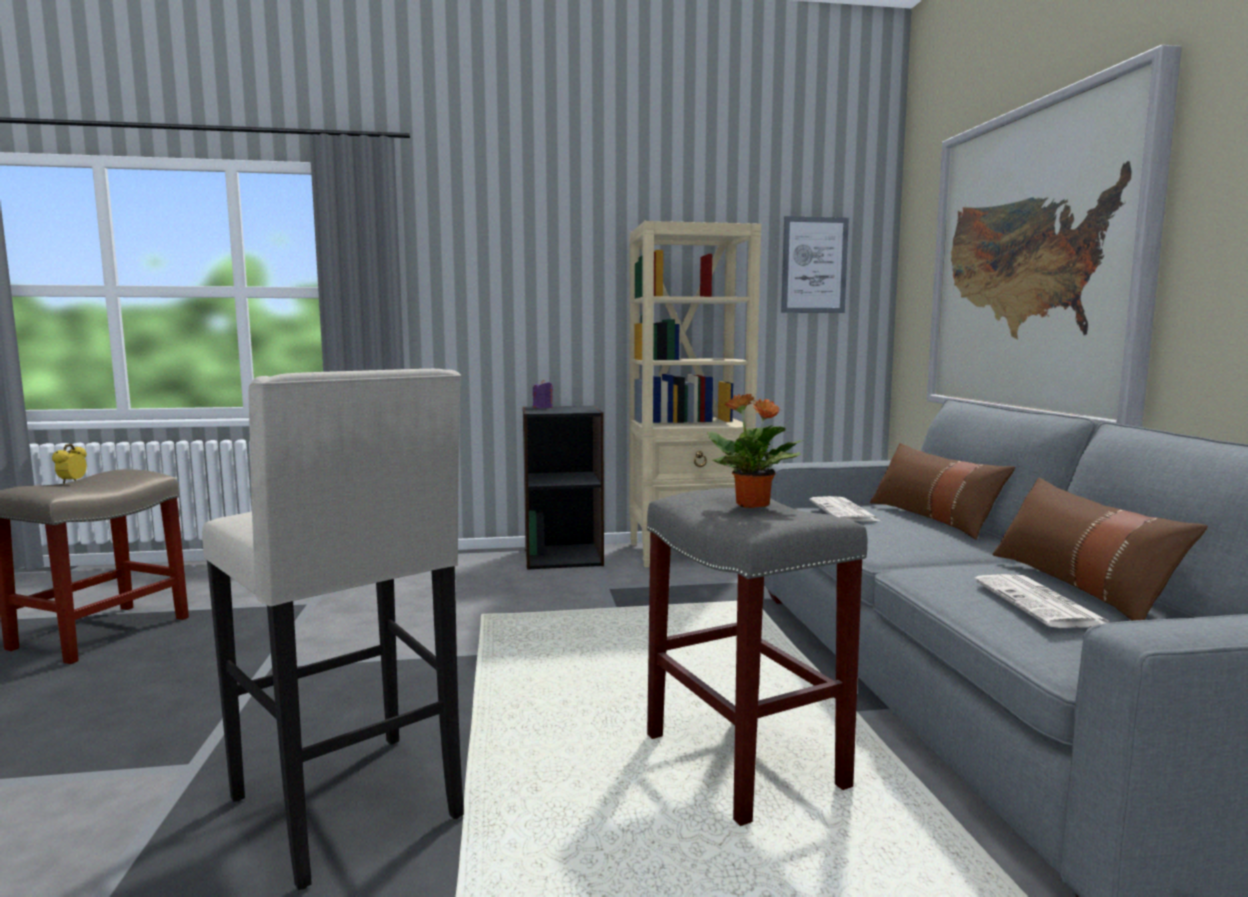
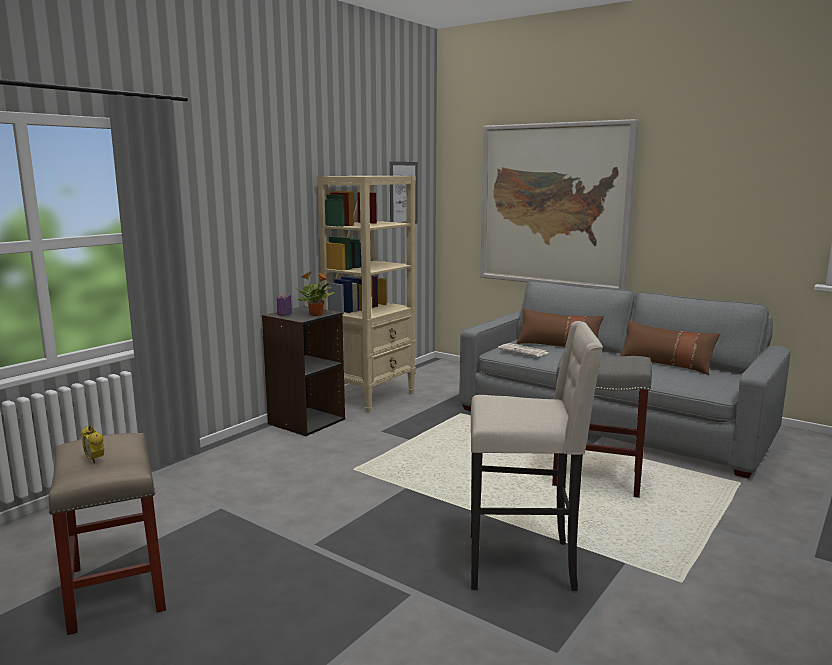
camera: 45 degrees left, 5 degrees up
(753, 505) = (603, 358): potted plant -> potted plant (316, 314)
(1041, 604) = (676, 375): newspaper -> none

